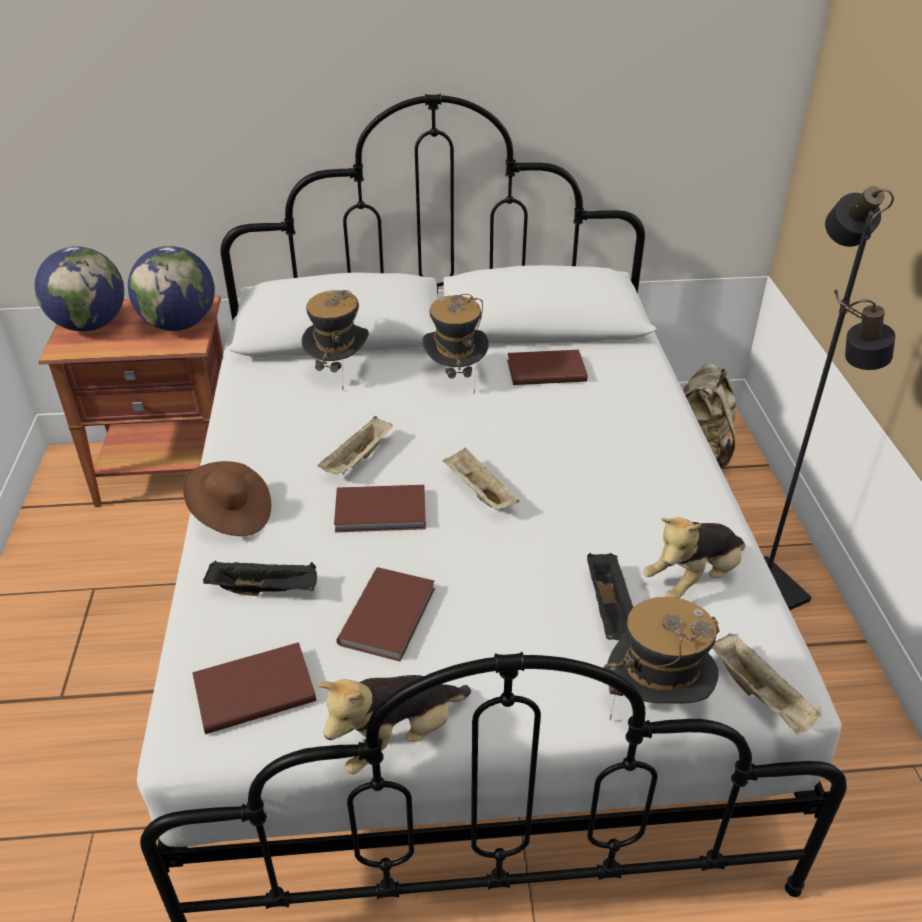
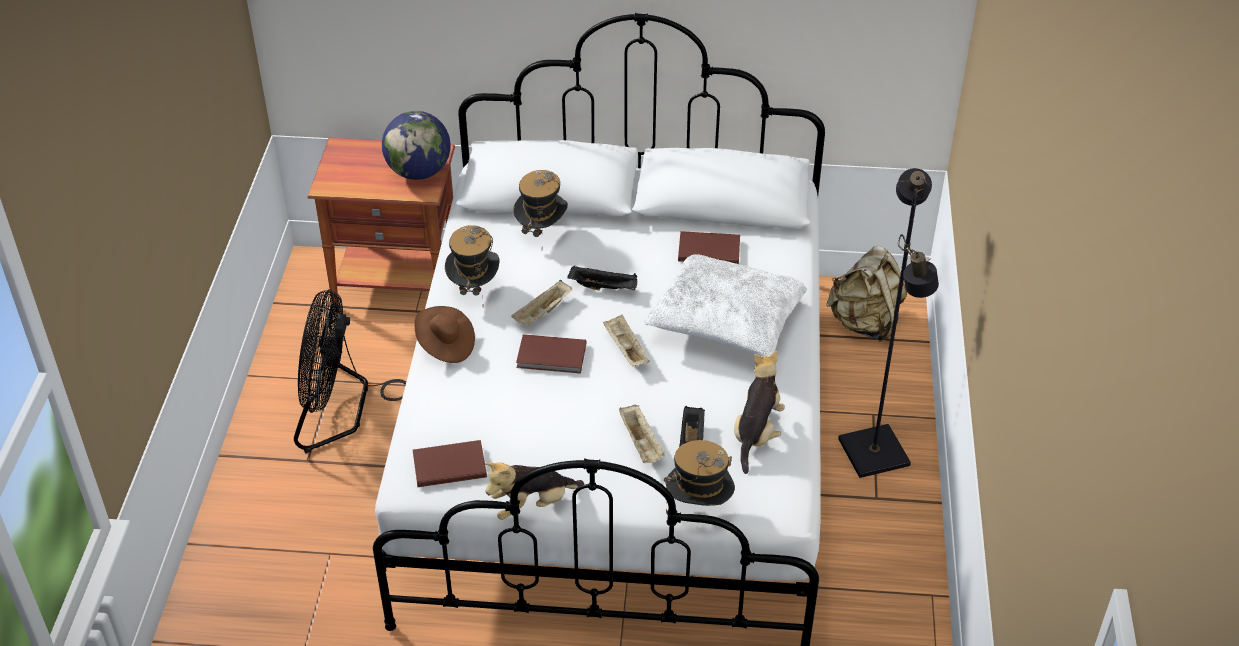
camera: 10 degrees right, 5 degrees up
(90, 325) = (347, 165): globe -> none
(110, 615) = (344, 403): none -> black fan
(266, 589) = (464, 402): black tray -> black tray (604, 287)
(390, 615) = (543, 430): brown book -> none
(455, 377) = (633, 248): hat -> hat (474, 289)
(597, 444) = (727, 321): none -> white pillow
(693, 579) = (756, 433): plush toy -> plush toy turned 135 degrees clockwise
(761, 696) = (768, 512): beige tray -> beige tray (641, 443)

